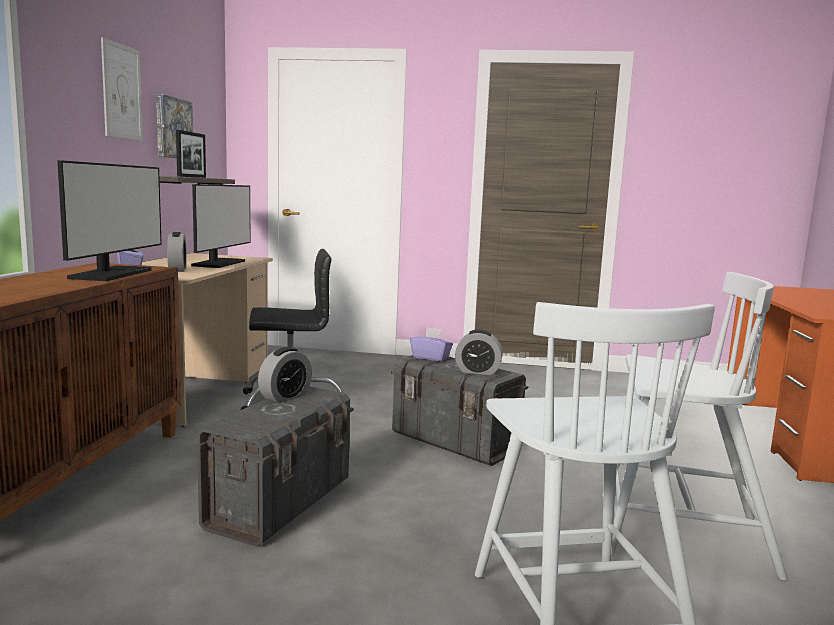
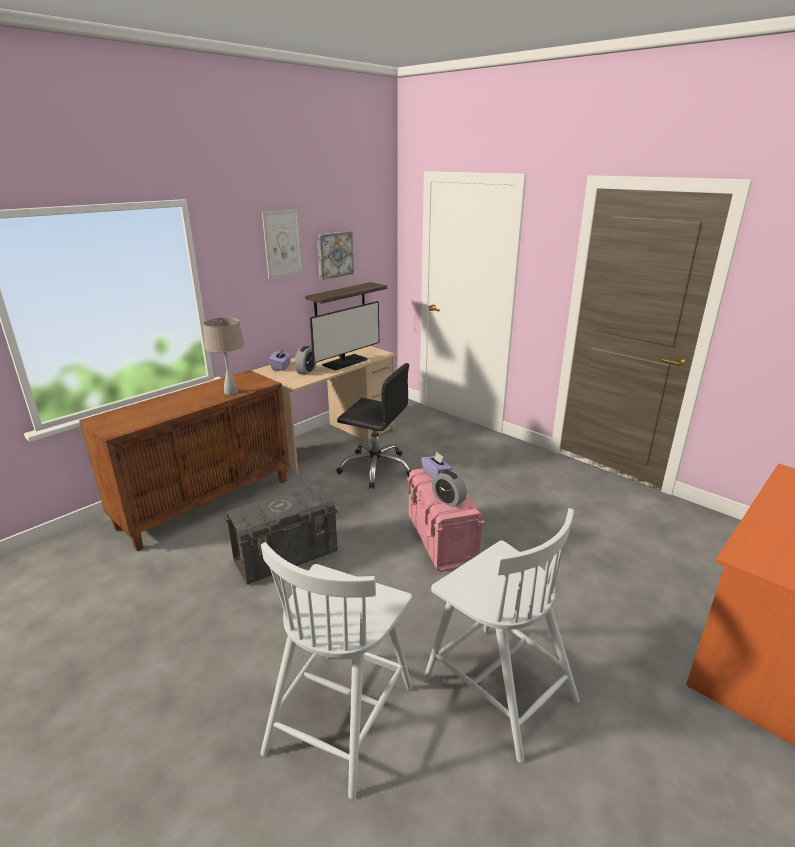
camera: 35 degrees right, 15 degrees up
(111, 274) = (231, 392): monitor -> beige table lamp
(192, 177) = (341, 293): picture frame -> none
(285, 397) = (295, 494): alarm clock -> none
(455, 442) = (441, 540): grey storage box -> pink storage box

